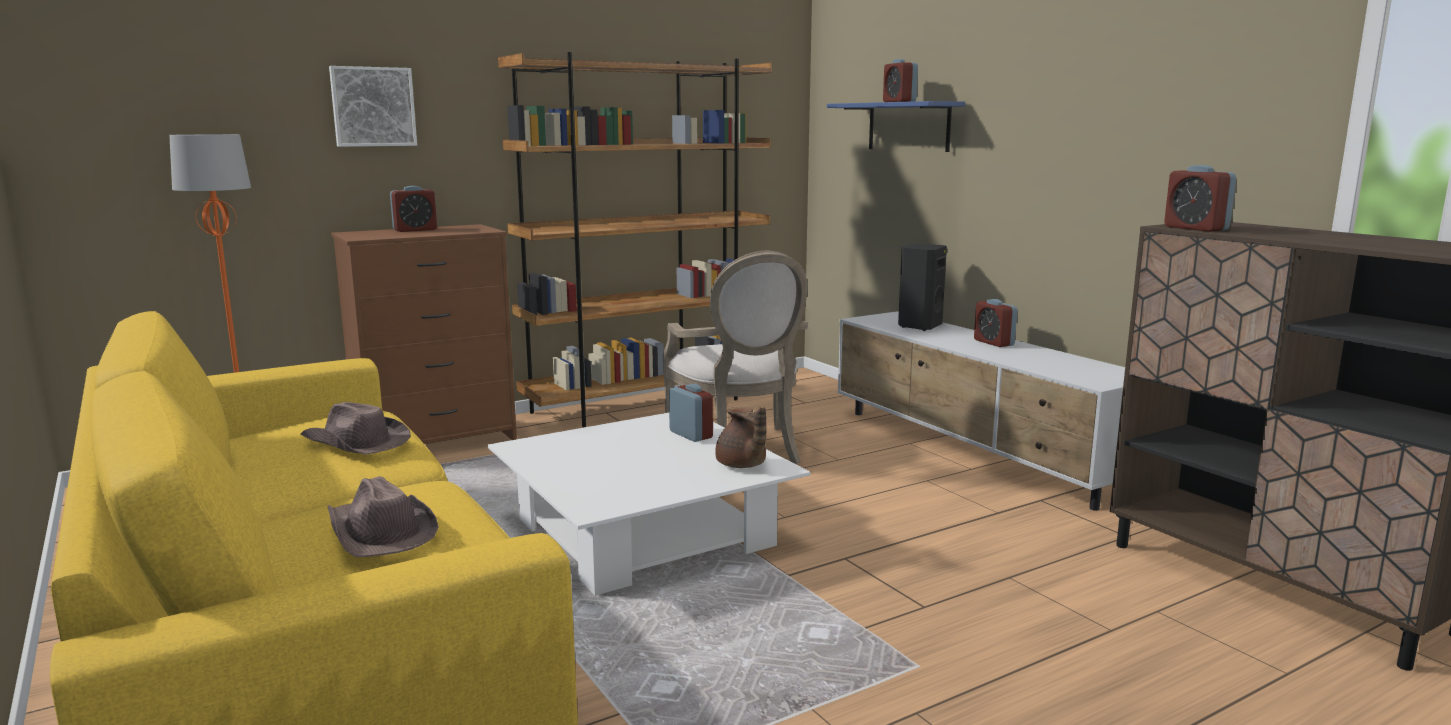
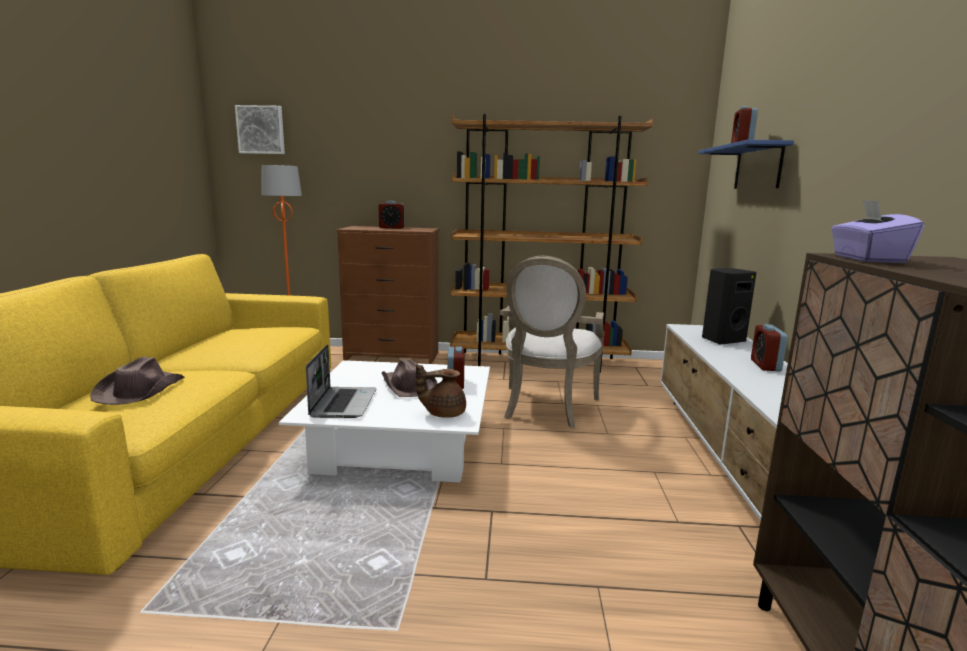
camera: 35 degrees right, 0 degrees up
(356, 442) = (249, 341): brown hat -> brown hat (408, 386)
(373, 107) = (381, 153): picture -> picture (261, 130)
(610, 487) = (343, 403): none -> laptop
(741, 465) = (443, 413): brown teapot -> brown teapot turned 75 degrees clockwise
(1195, 228) = (867, 259): alarm clock -> purple tissue box

